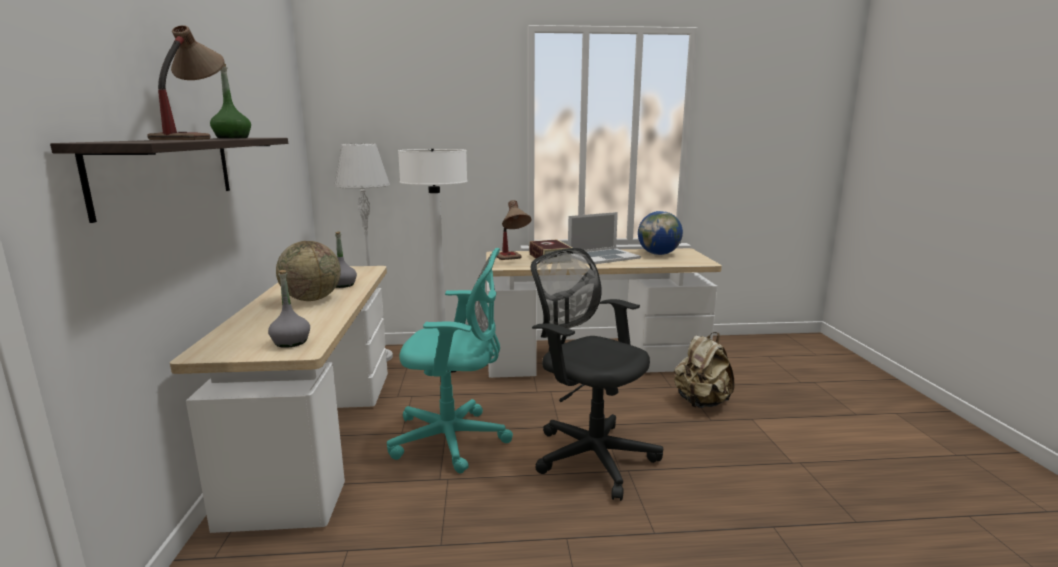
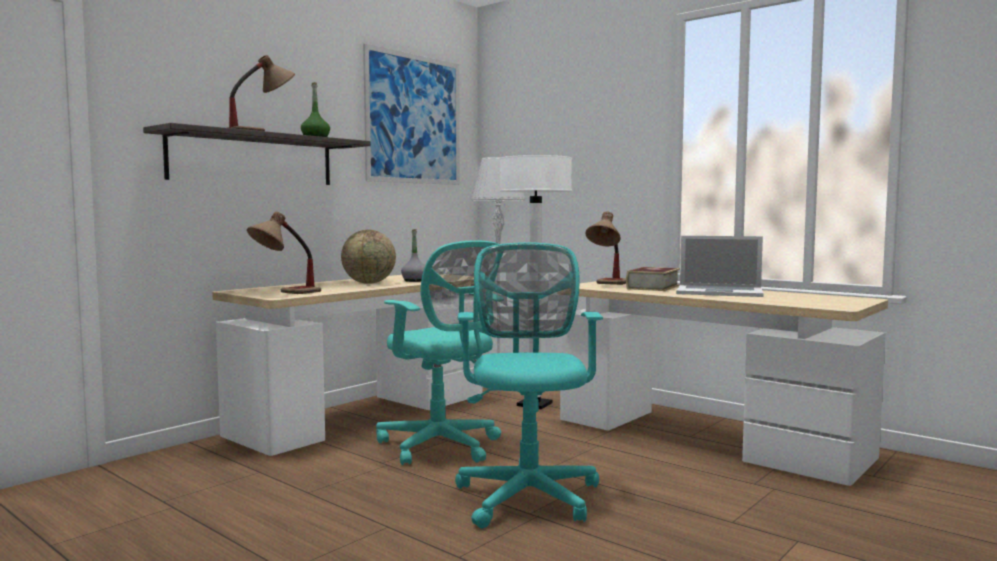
camera: 45 degrees right, 10 degrees down
(269, 101) = (414, 119): none -> picture
(291, 342) = (285, 293): grey bottle -> table lamp
(590, 454) = (528, 494): black office chair -> turquoise office chair
(658, 254) = (806, 297): globe -> none
(701, 402) = (759, 506): beige backpack -> none

